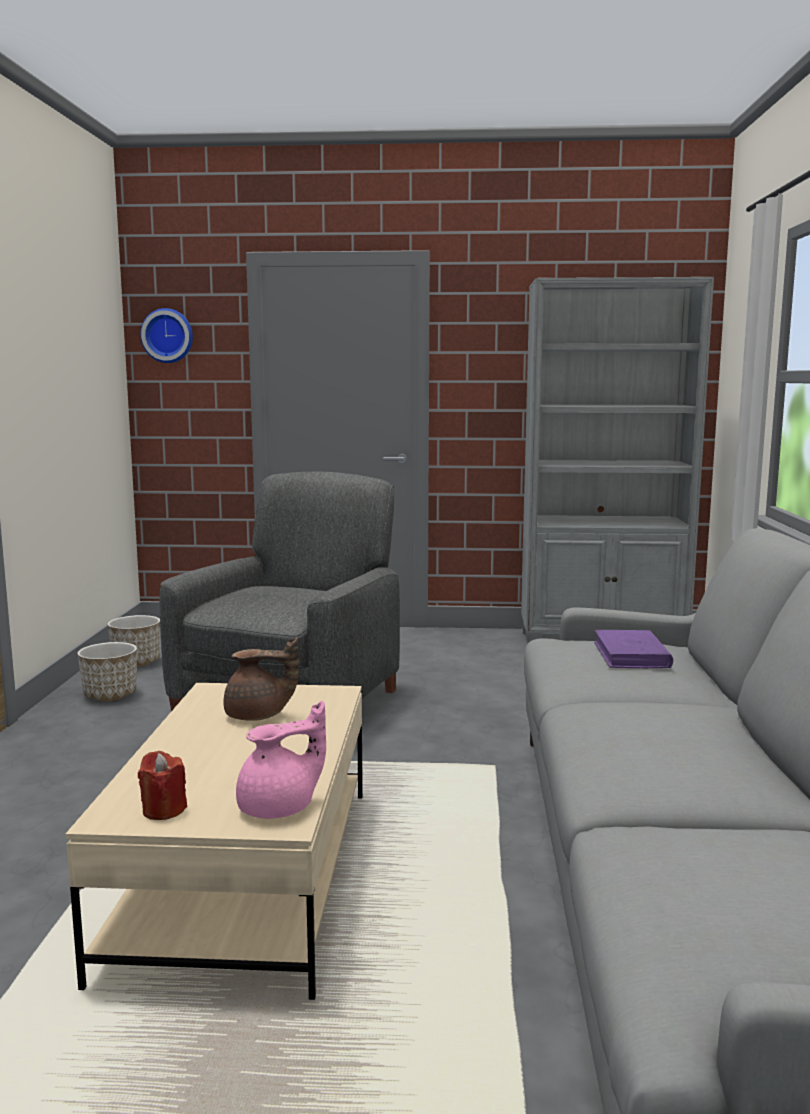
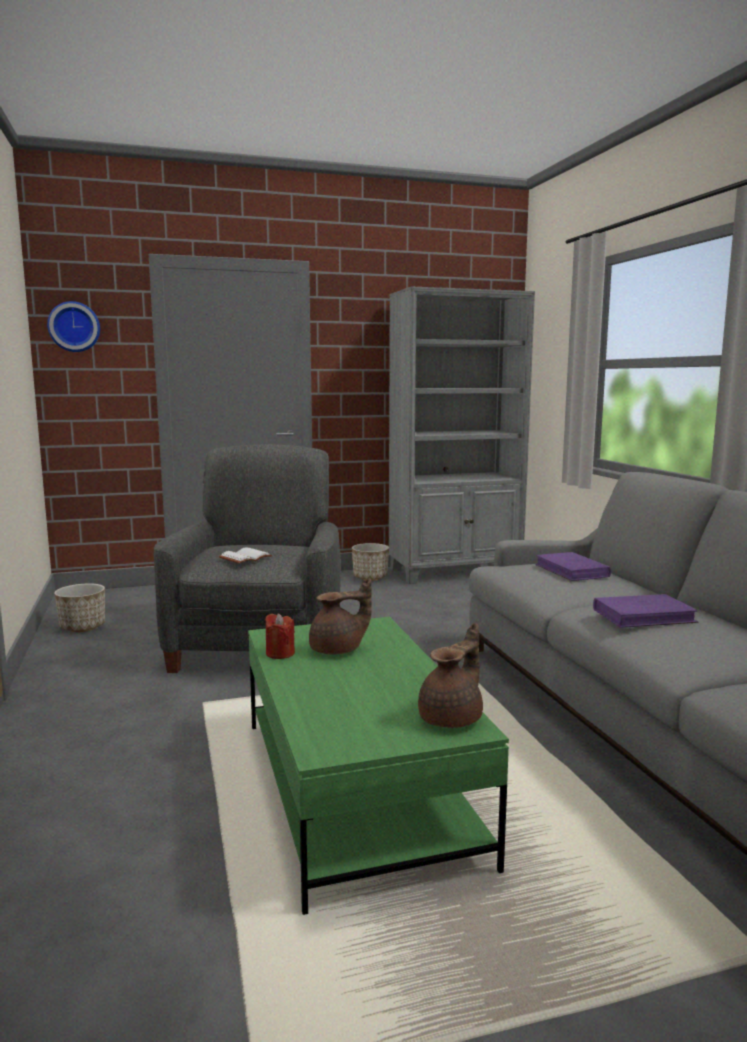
camera: 20 degrees left, 0 degrees up
(110, 695) = (84, 659): planter -> planter (370, 577)
(163, 810) = (360, 736): red candle -> red candle (280, 653)
(247, 877) = (357, 789): beige coffee table -> green coffee table
(259, 601) = (245, 557): none -> white book
(280, 808) = (453, 718): pink teapot -> brown teapot
(634, 723) = (644, 616): none -> purple book

